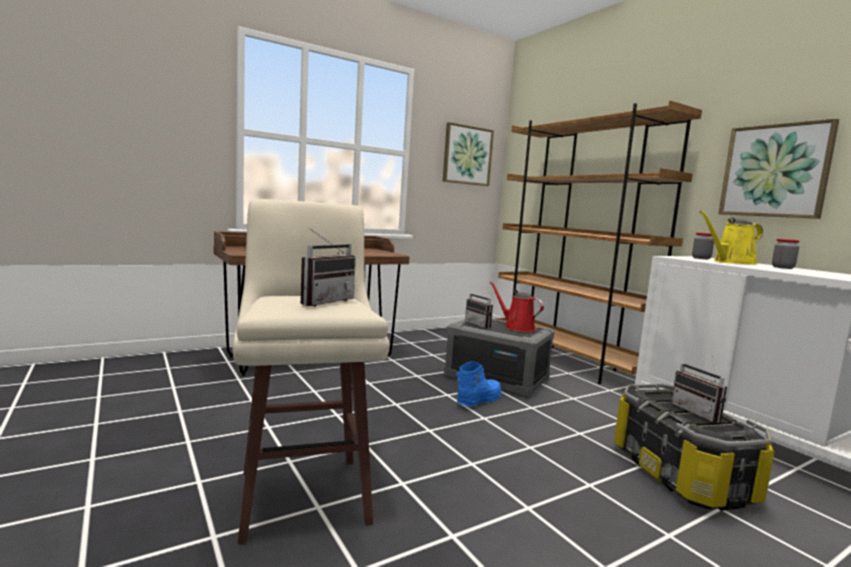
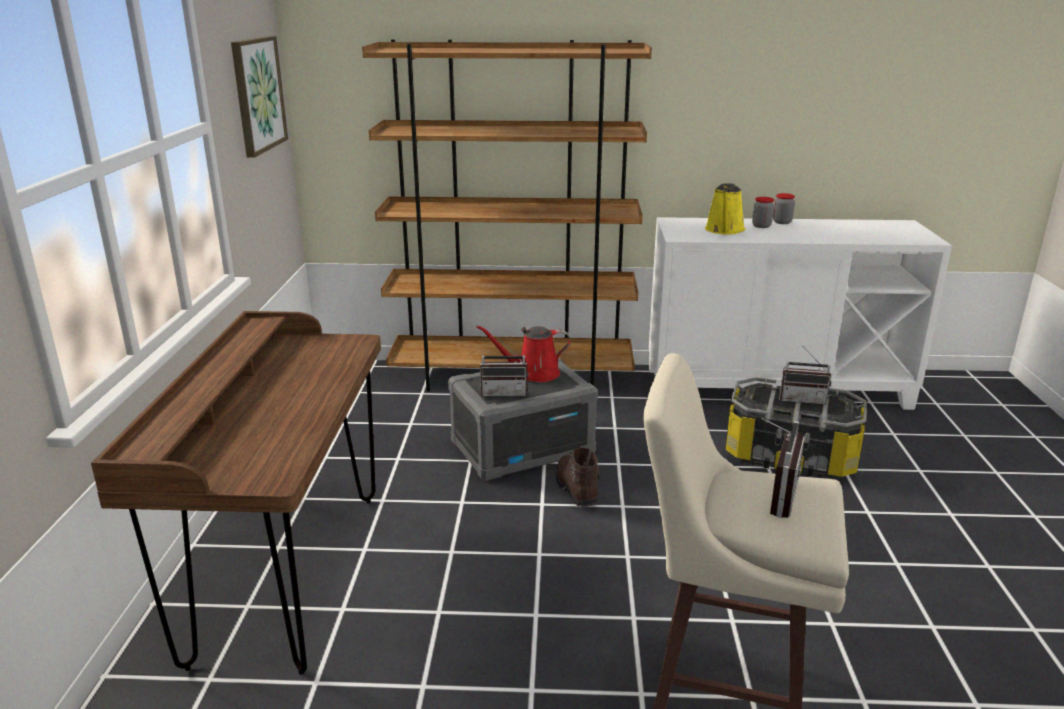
camera: 55 degrees left, 15 degrees up
(323, 301) = (774, 495): radio -> radio turned 45 degrees clockwise
(478, 400) = (575, 490): blue boot -> brown boot
(701, 258) = (687, 228): jar -> jar (782, 222)
(775, 171) = (724, 118): picture -> none

